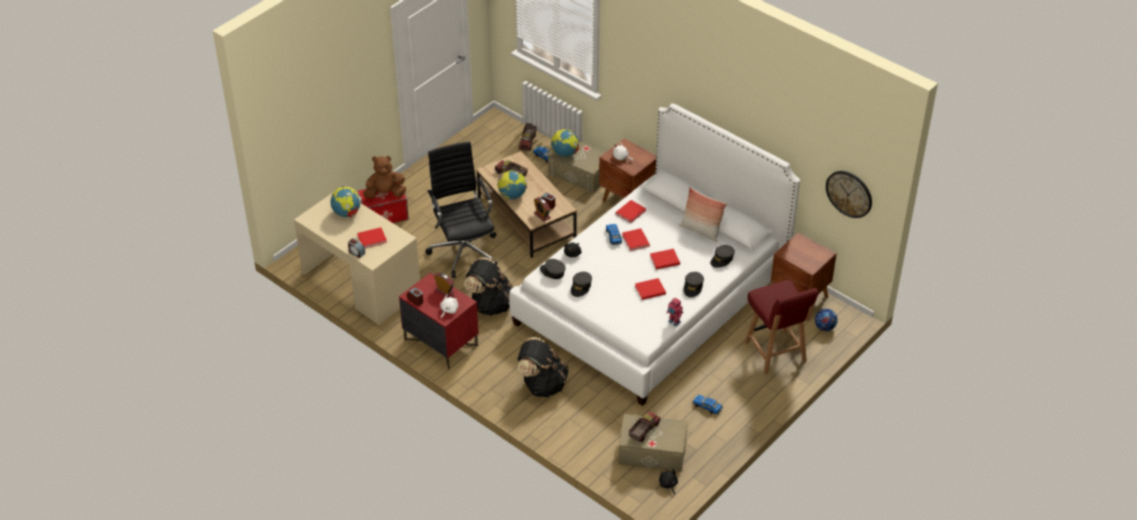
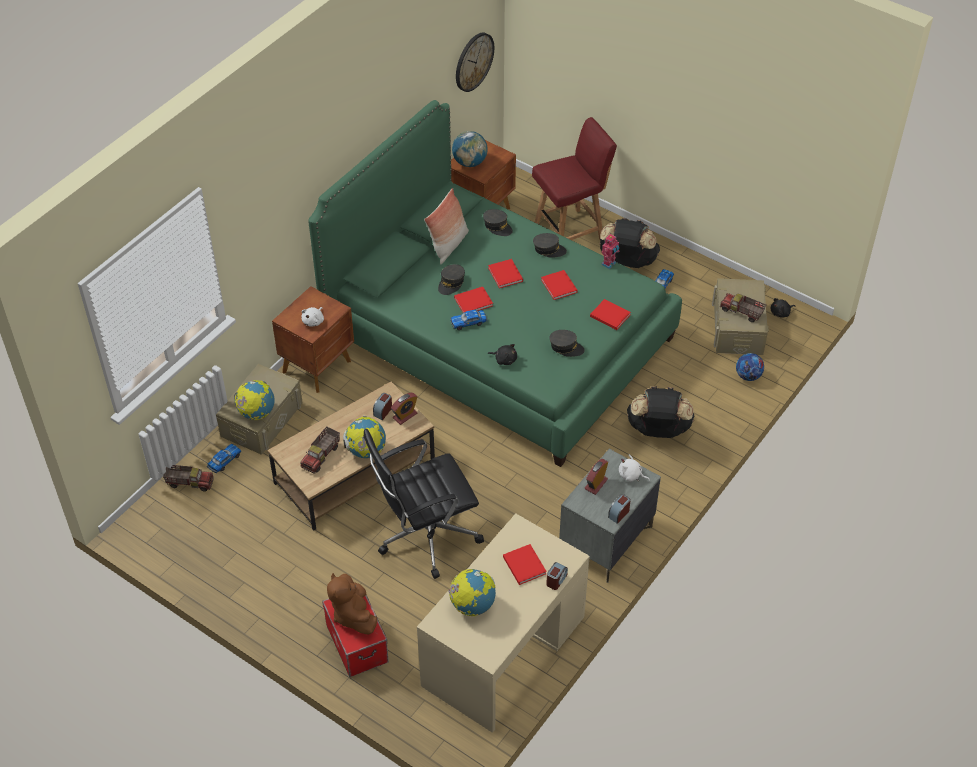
camera: 95 degrees left, 5 degrees up
(440, 342) = (606, 541): red nightstand -> grey nightstand
(490, 304) = (527, 494): black backpack -> black backpack (627, 261)
(552, 272) = (543, 376): grey cap -> grey cap (451, 283)
(631, 212) = (419, 308): red book -> red book (609, 315)
(651, 299) = (498, 337): white bed -> green bed
(800, 246) = (469, 163): none -> globe
(824, 327) = (524, 194): football -> football (748, 376)

